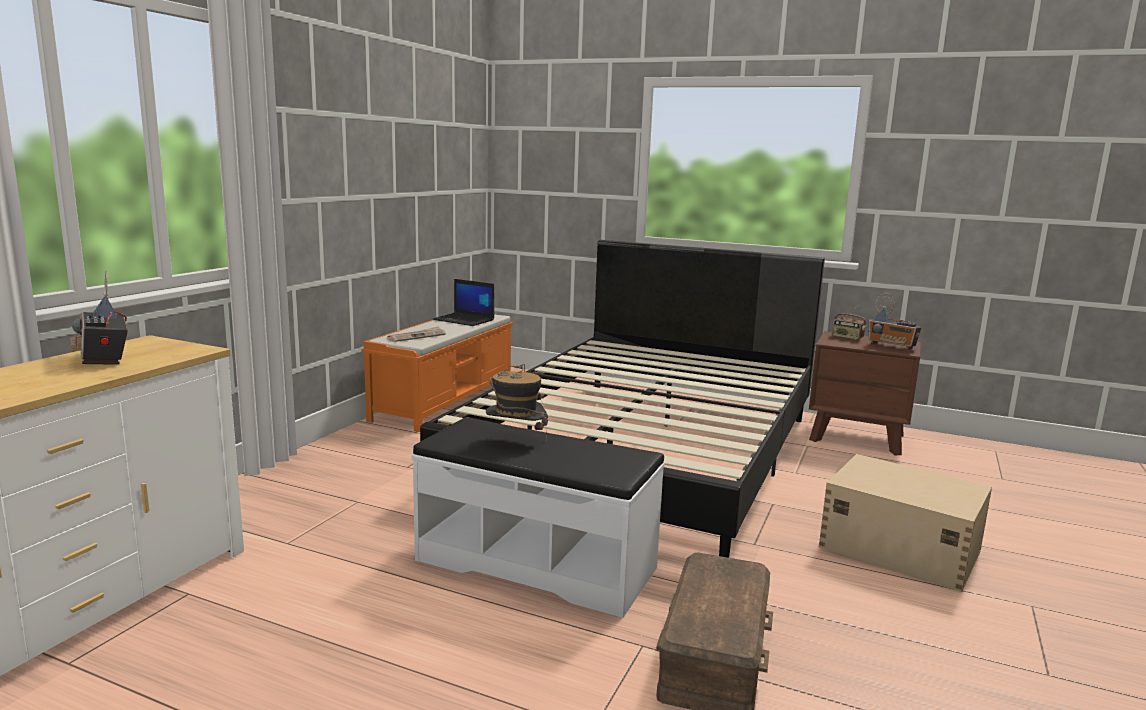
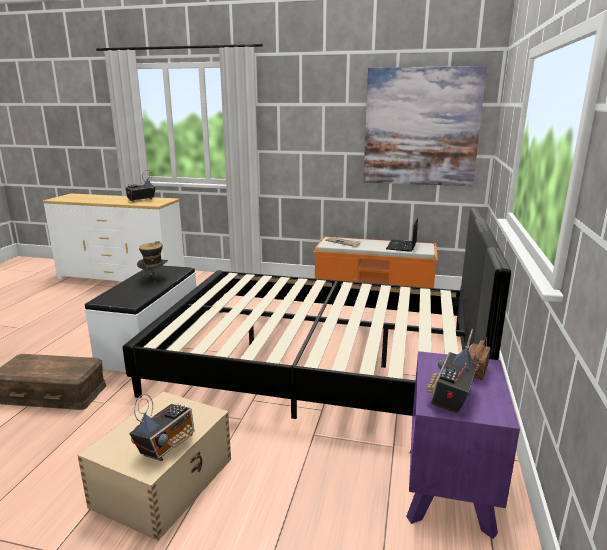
camera: 80 degrees right, 5 degrees up
(439, 154) = (421, 127): none -> picture
(857, 438) = (449, 489): brown nightstand -> purple nightstand
(930, 479) = (167, 445): none -> radio

